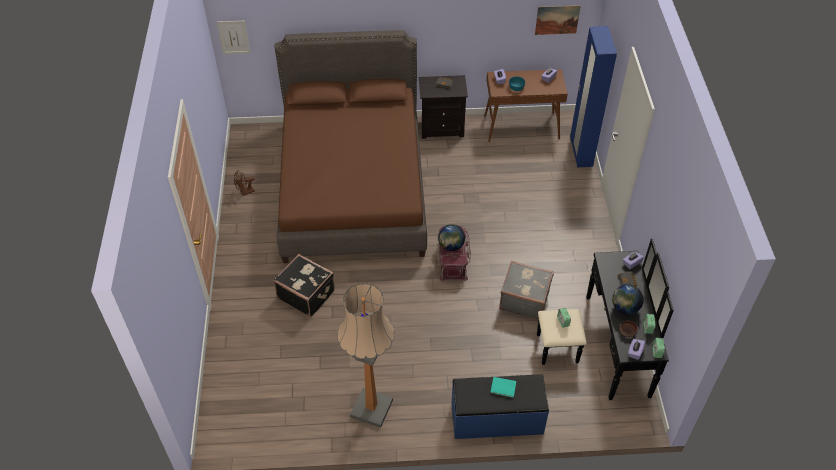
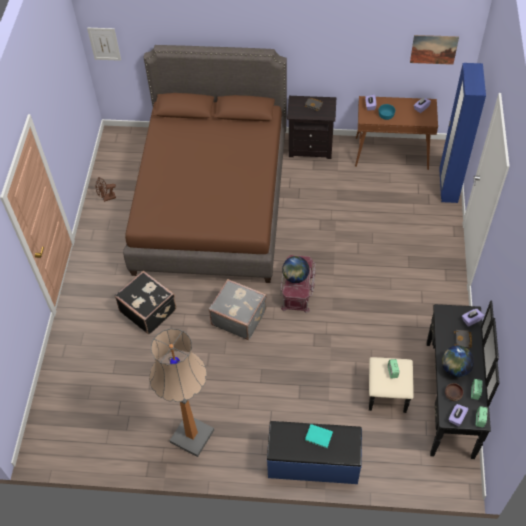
camera: 10 degrees right, 5 degrees up
(524, 299) = (362, 338): grey suitcase -> grey suitcase (239, 317)

